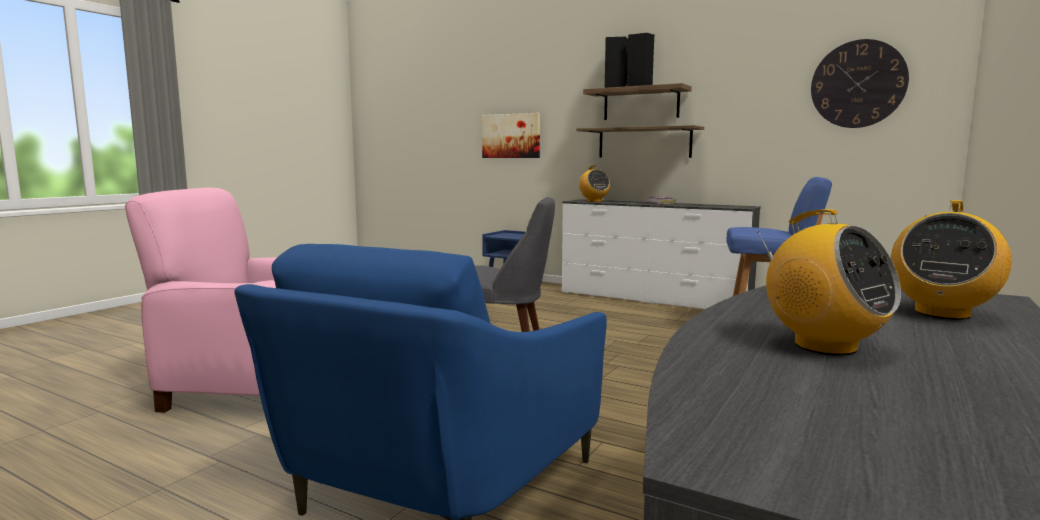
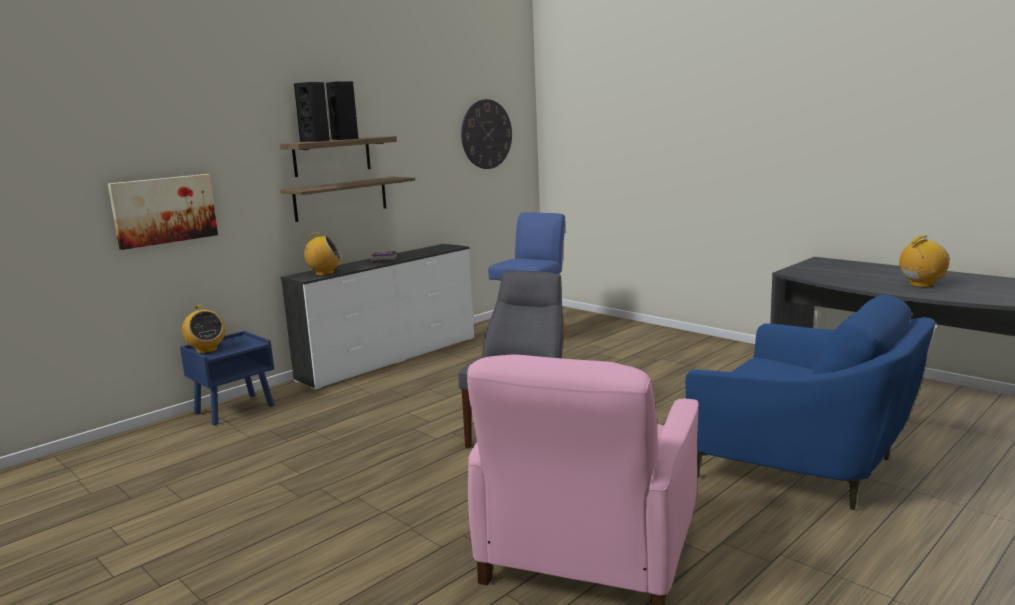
camera: 75 degrees left, 5 degrees up
(941, 313) = (855, 268): radio -> radio (206, 350)

